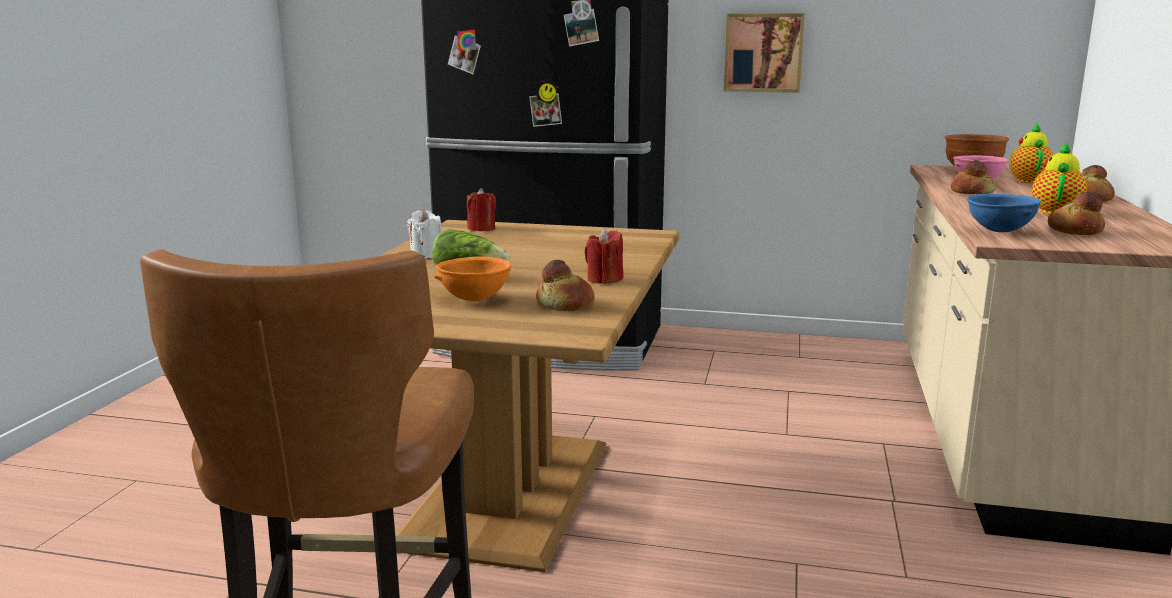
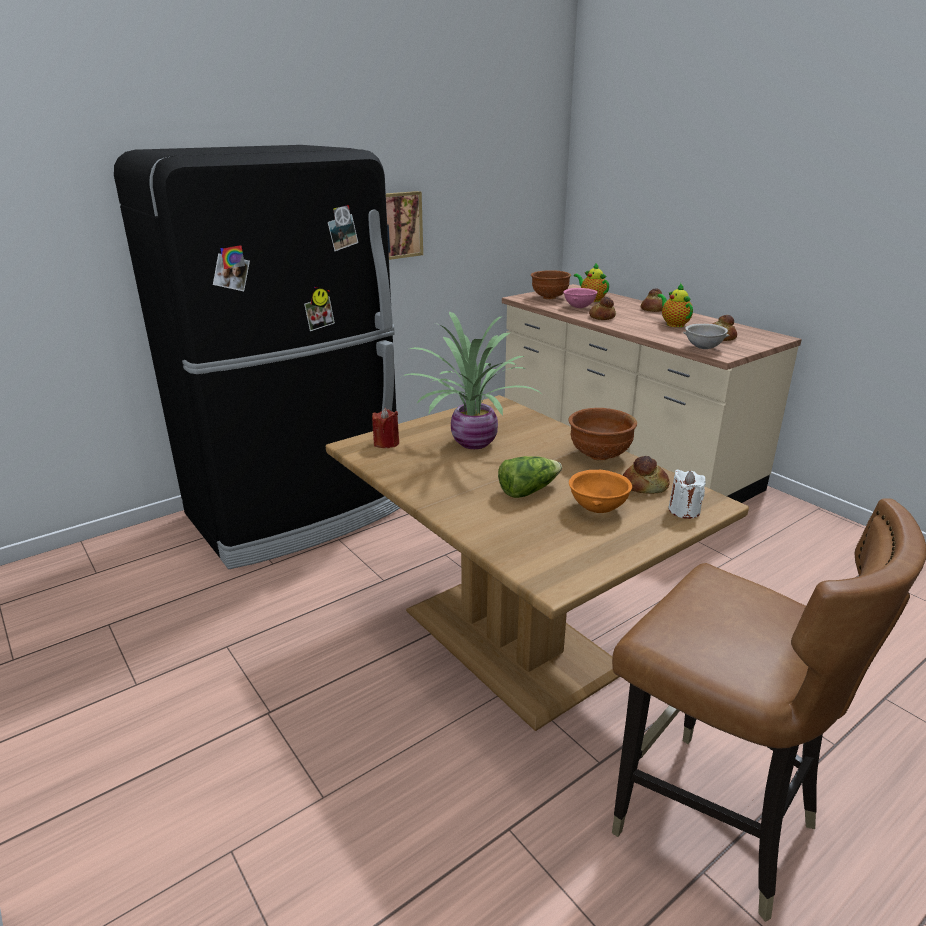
camera: 50 degrees left, 10 degrees up
(426, 255) = (440, 486): white candle -> white candle (684, 510)
(539, 244) = (472, 442): none -> potted plant
(604, 279) = (598, 455): red candle -> brown bowl
(999, 231) = (703, 348): blue bowl -> grey bowl

